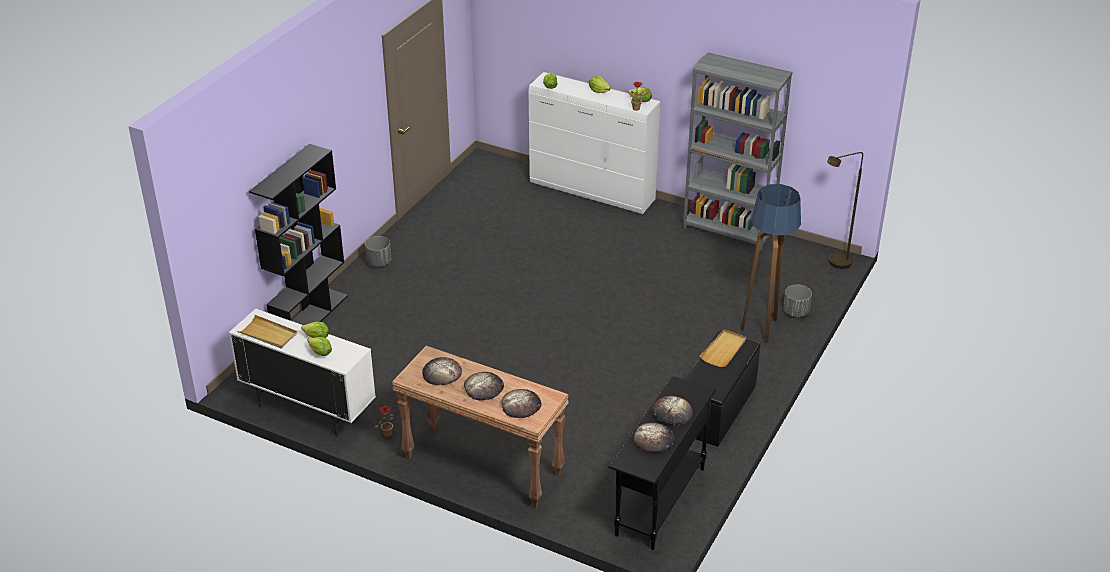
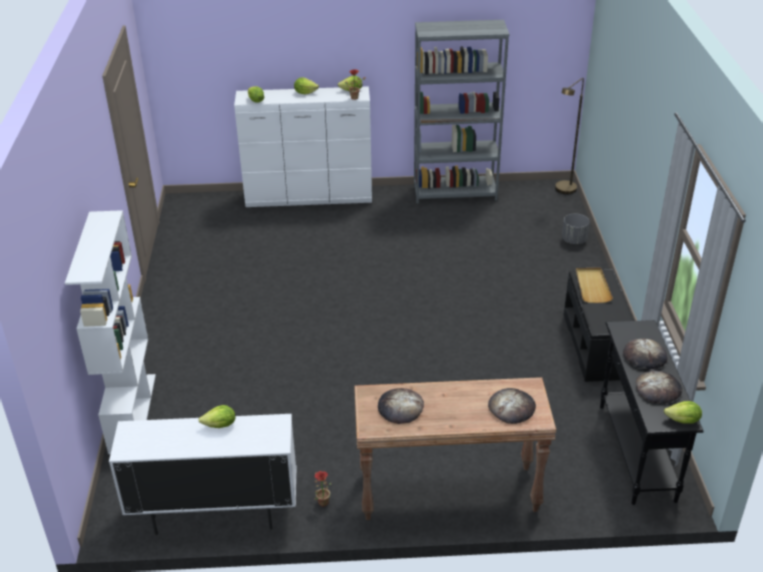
camera: 30 degrees left, 0 degrees up
(268, 334) = (159, 444): beige tray -> none
(310, 317) = (132, 412): black bookcase -> white bookcase
(320, 353) = (240, 441): lettuce -> lettuce (683, 421)
(379, 262) = (160, 330): grey planter -> none
(484, 388) = (457, 405): bread -> none
(763, 329) = (563, 263): floor lamp -> none

